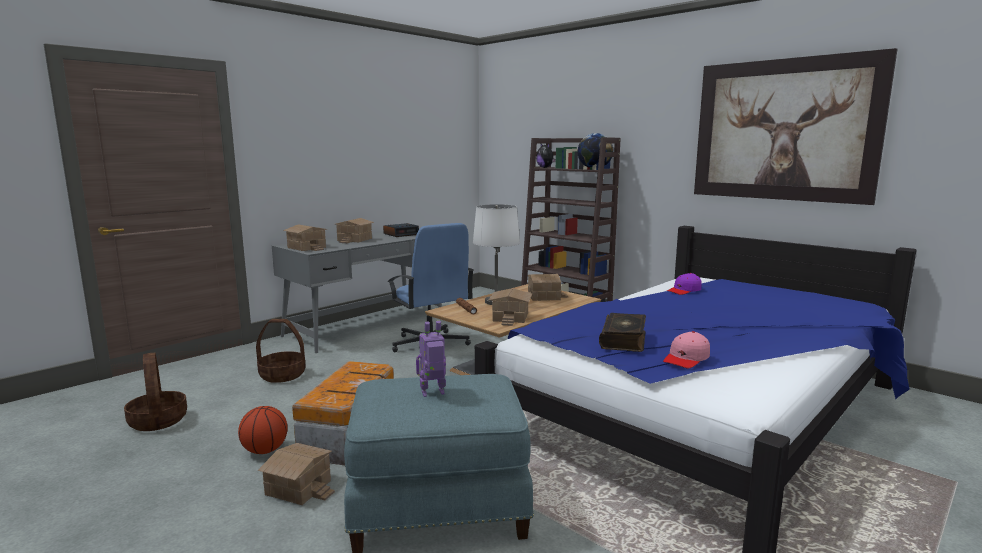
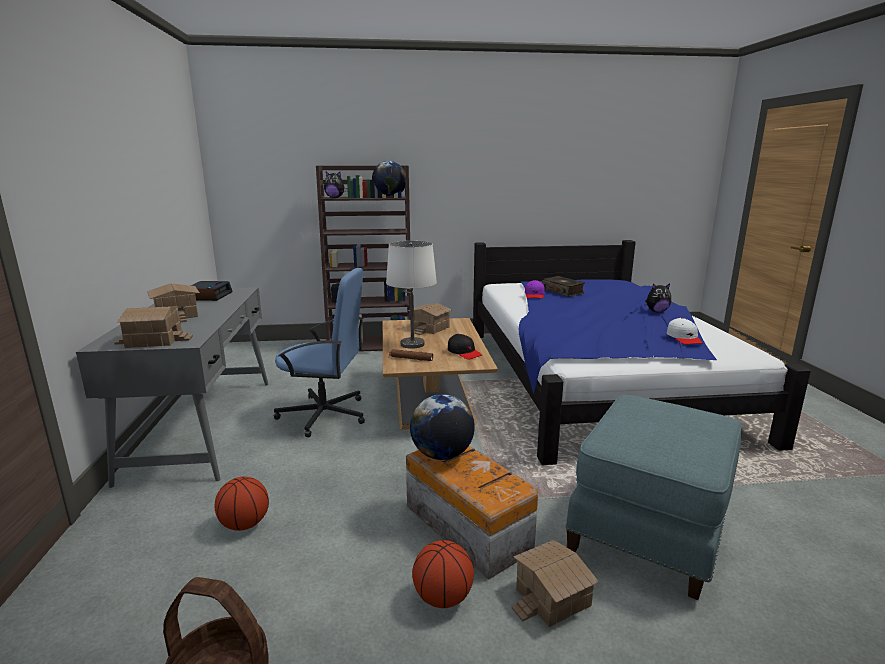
camera: 50 degrees left, 5 degrees up
(282, 375) = (245, 524): basket -> basketball
(357, 369) = (442, 455): none -> globe
(433, 393) = (665, 426): toy robot -> none
(511, 317) = (464, 352): toy house -> black cap
(624, 340) = (630, 339): book -> book (563, 291)
(686, 359) = (684, 338): pink cap -> white cap
(767, 335) = (656, 311): none -> plush toy
(783, 130) = (546, 160): picture -> none

